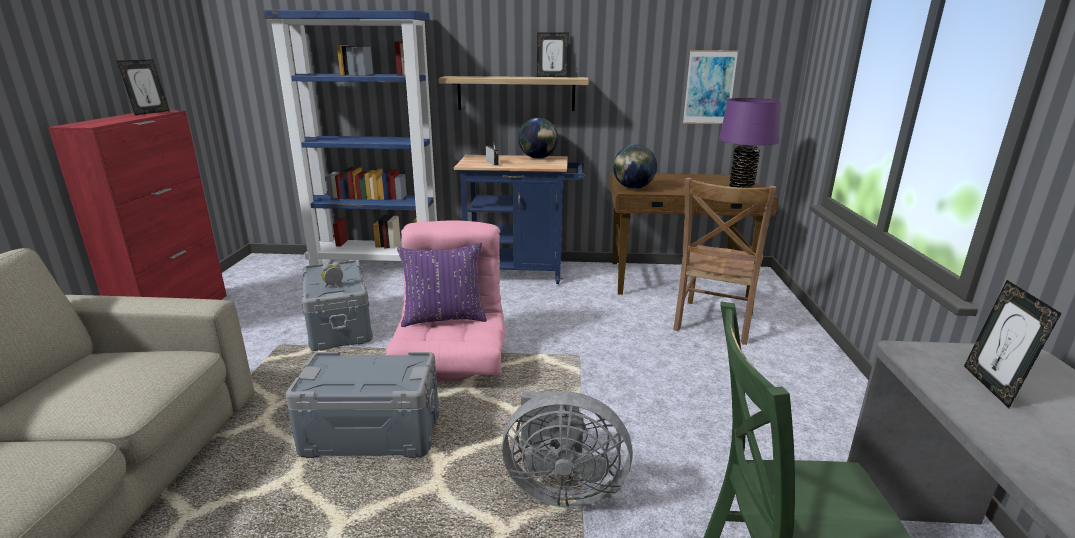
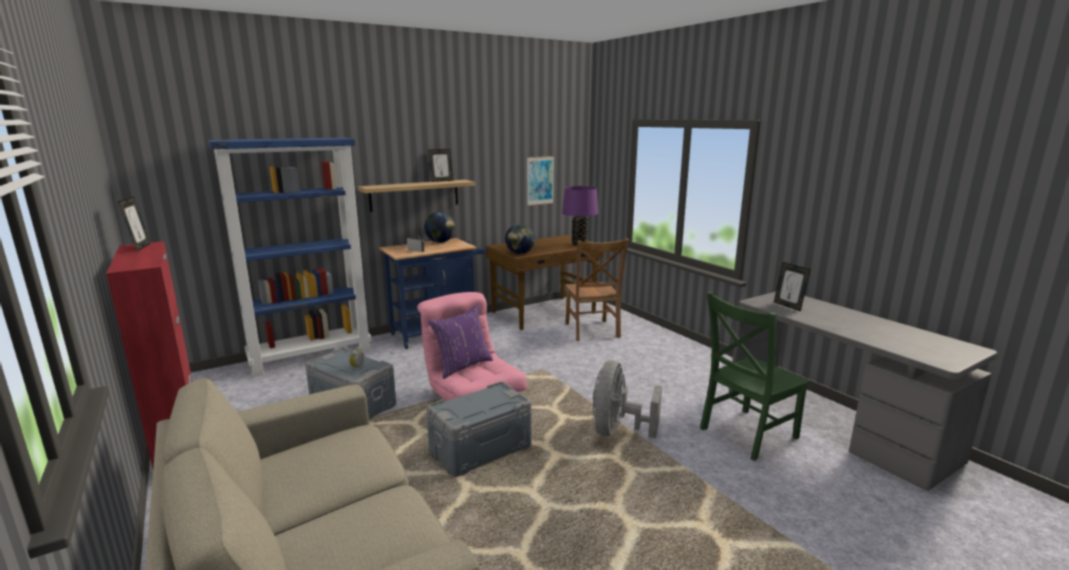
camera: 35 degrees left, 5 degrees down
(561, 488) = (617, 430): grey fan -> grey fan turned 135 degrees clockwise

